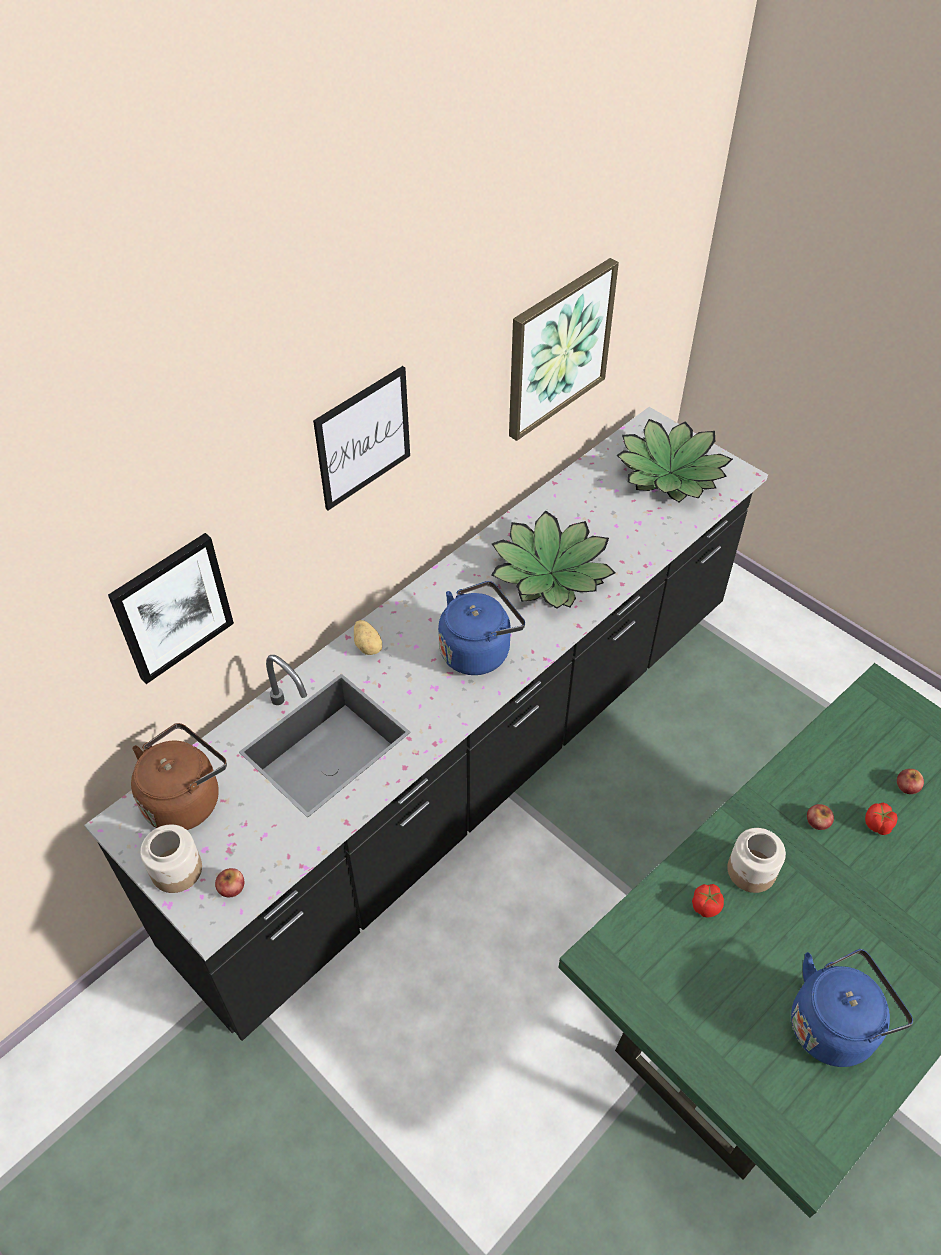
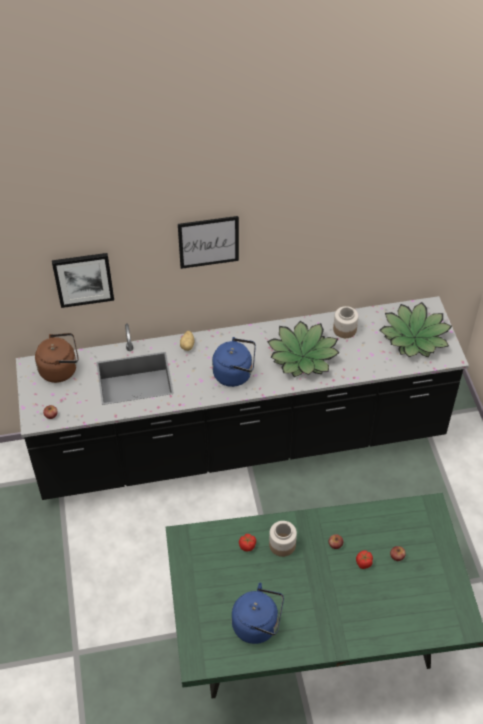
camera: 35 degrees right, 0 degrees up
(177, 869) = (36, 396): jar -> jar (345, 329)
(558, 348) = (357, 239): picture -> none

